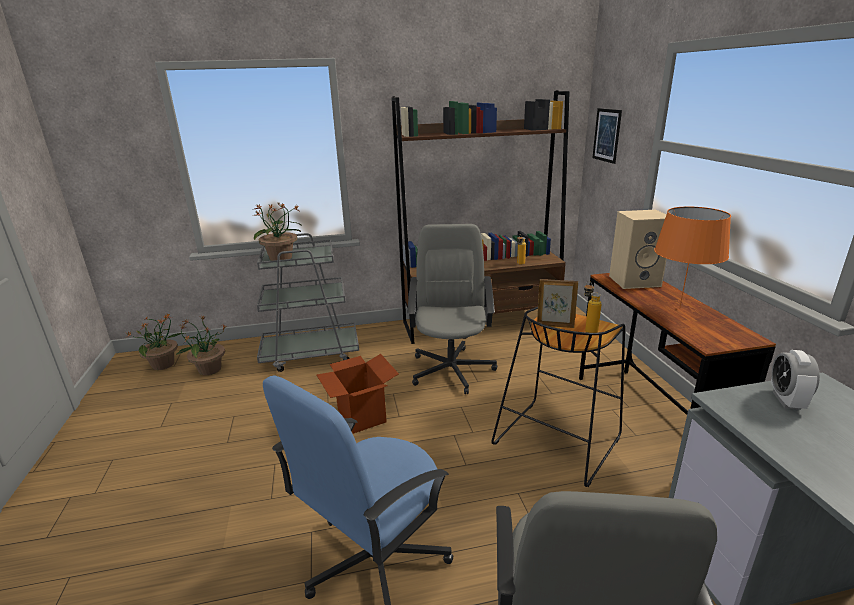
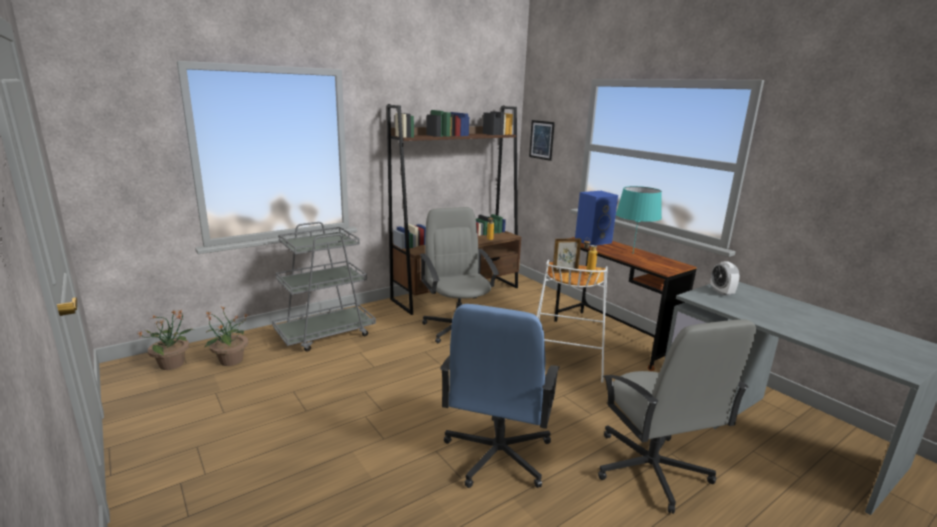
camera: 25 degrees left, 5 degrees down
(281, 258) = (306, 244): potted plant -> none
(361, 415) = (411, 370): cardboard box -> none
(556, 439) = (565, 360): black stool -> white stool
(635, 281) = (593, 241): beige speaker -> blue speaker
(680, 308) = (633, 254): orange table lamp -> turquoise table lamp

